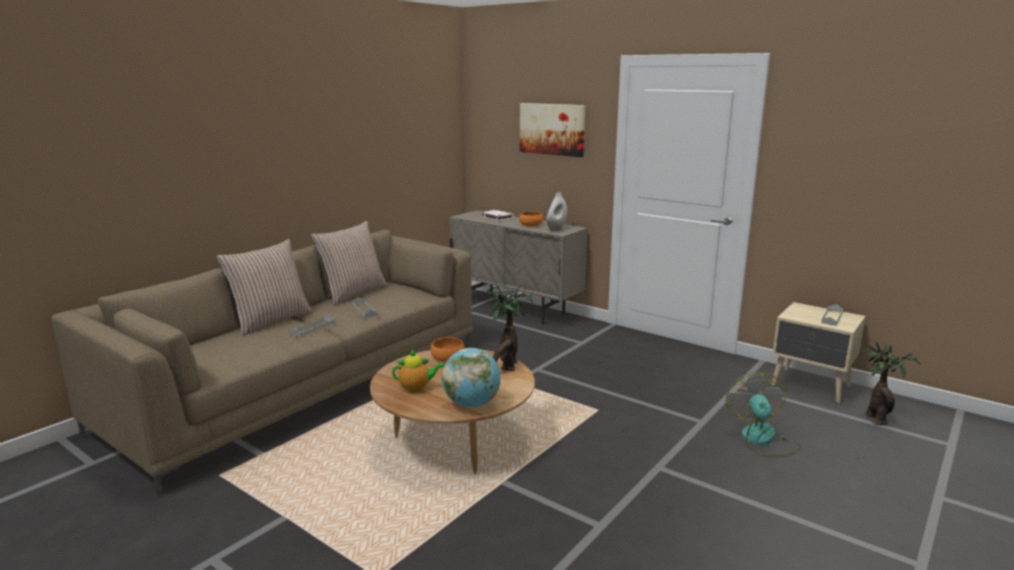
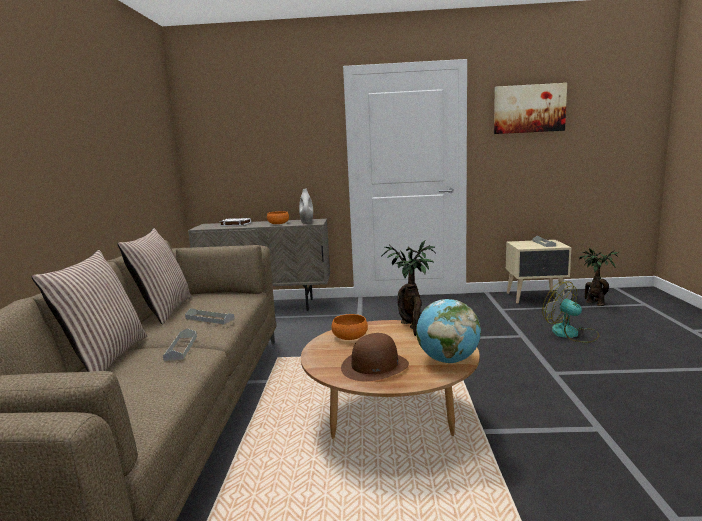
camera: 35 degrees left, 5 degrees down
(417, 388) = (374, 366): teapot -> brown hat
(552, 129) = (280, 135): picture -> picture (529, 109)

